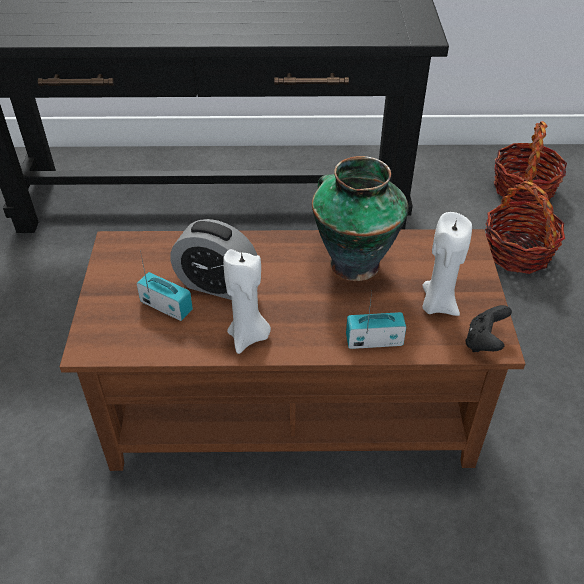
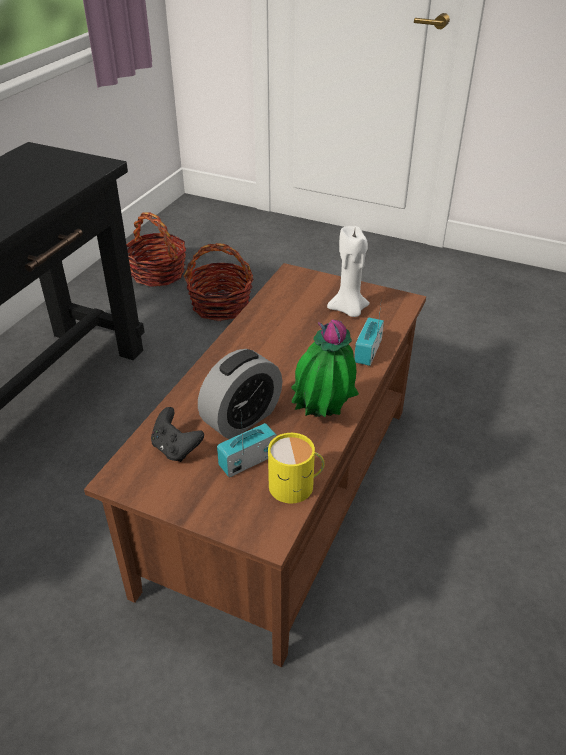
camera: 65 degrees left, 5 degrees down
(150, 347) = (296, 486): none -> yellow mug
(248, 337) = (322, 417): white candle -> potted plant
(353, 262) = (273, 333): vase -> none
(484, 342) = (398, 304): black game controller -> black game controller (176, 448)

